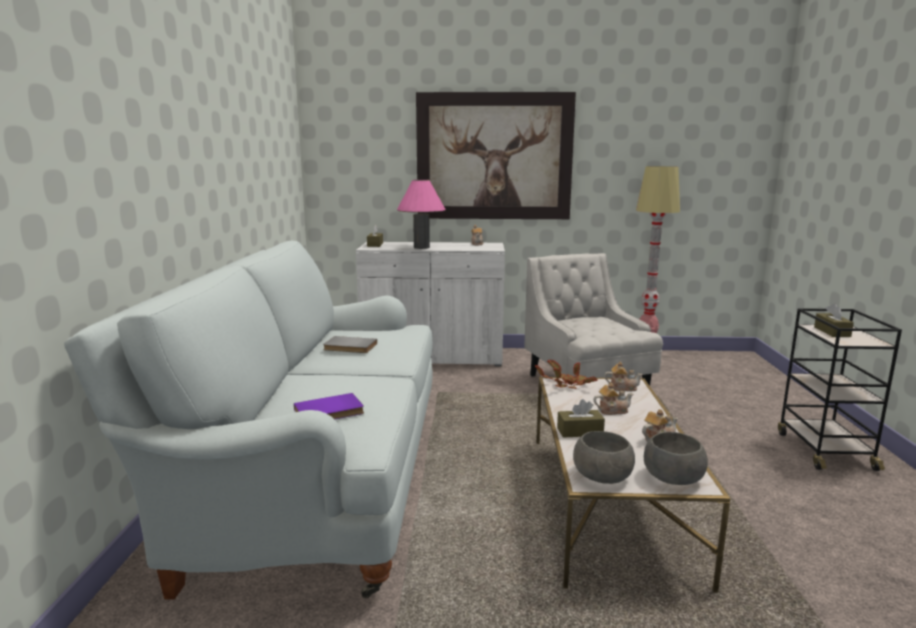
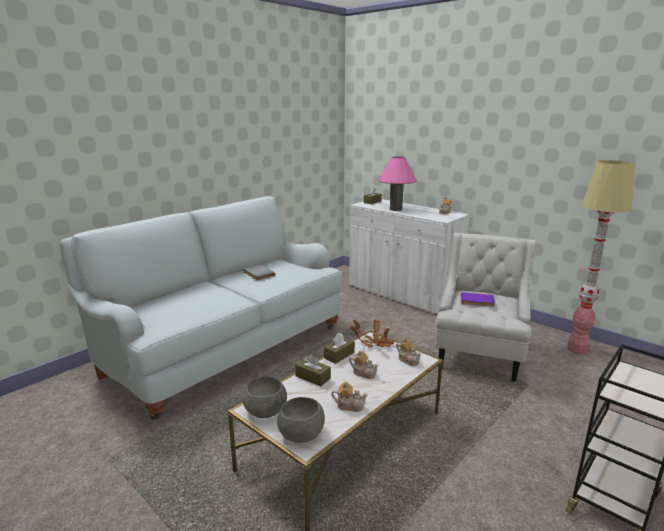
camera: 40 degrees right, 5 degrees up
(329, 412) = (170, 310): purple book -> purple book (477, 301)
(494, 157) = (471, 140): picture -> none
(832, 332) = (636, 381): brown tissue box -> brown tissue box (339, 355)

